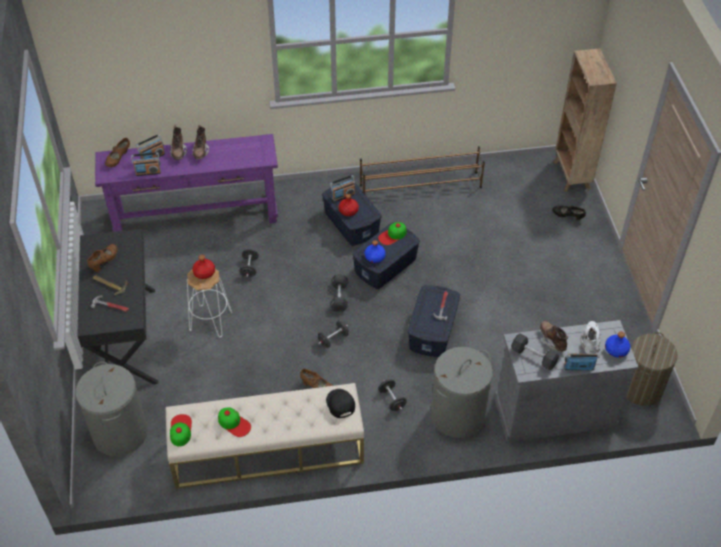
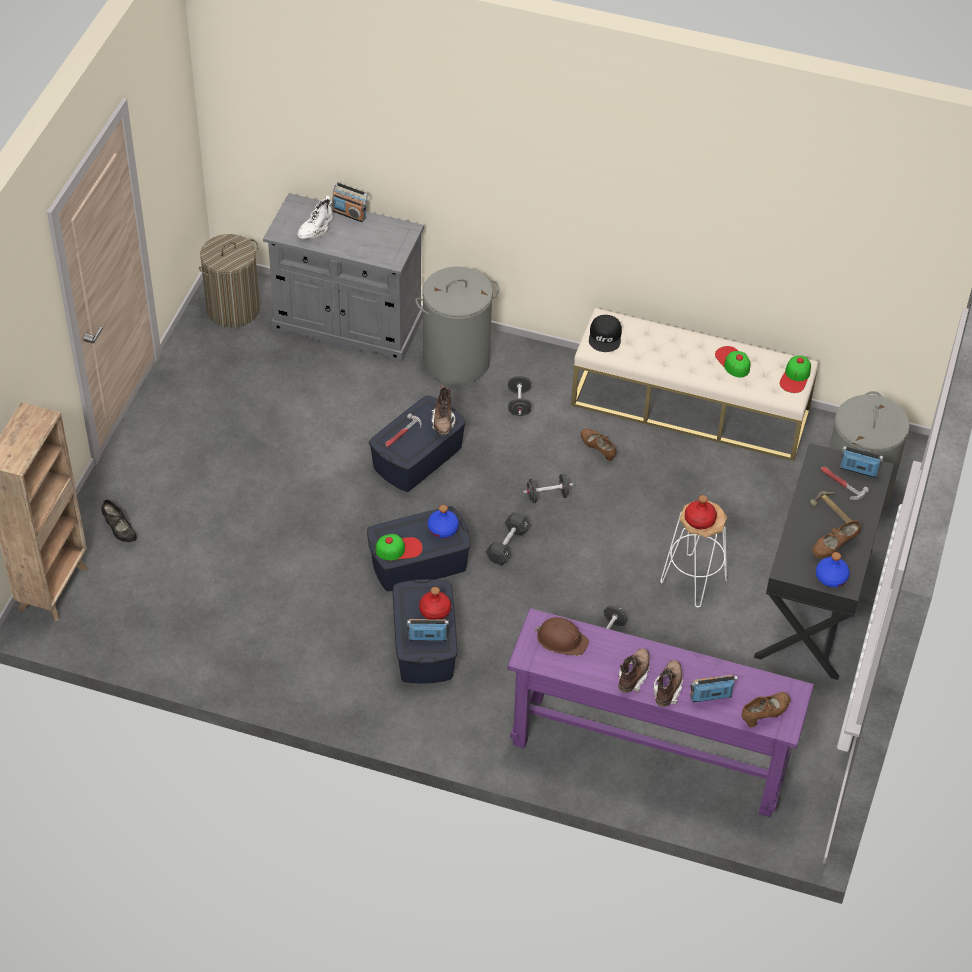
camera: 155 degrees left, 0 degrees up
(148, 172) = (727, 671): radio -> radio (858, 470)
(250, 155) = (561, 639): none -> brown hard hat
(421, 186) = (282, 662): brown shoe rack -> none
(533, 356) = (387, 240): black dumbbell -> none
(552, 340) = (353, 246): brown boot -> brown boot (443, 423)
(616, 350) = (295, 214): blue bottle -> blue bottle (831, 577)

